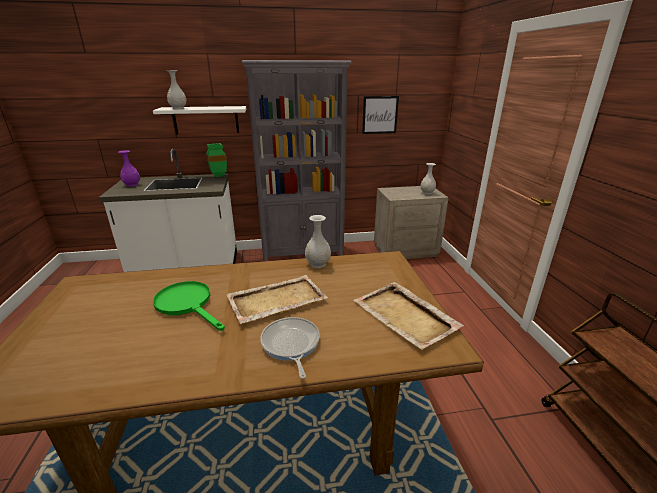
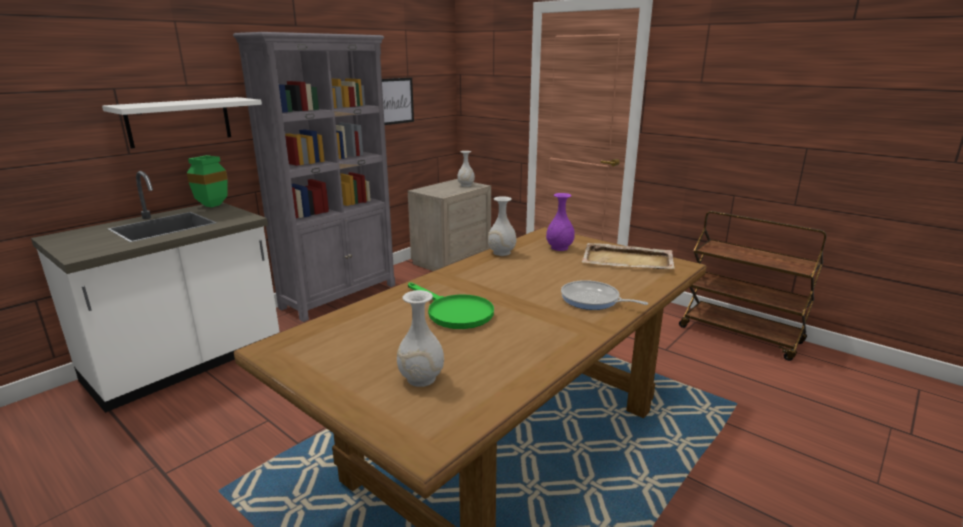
camera: 40 degrees left, 5 degrees down
(132, 185) = (84, 241): purple vase -> purple vase (559, 248)
(178, 108) = (155, 104): white vase -> white vase (421, 378)
(188, 304) = (454, 312): green frying pan -> green frying pan turned 135 degrees counterclockwise
(276, 300) = (523, 283): beige tray -> none

